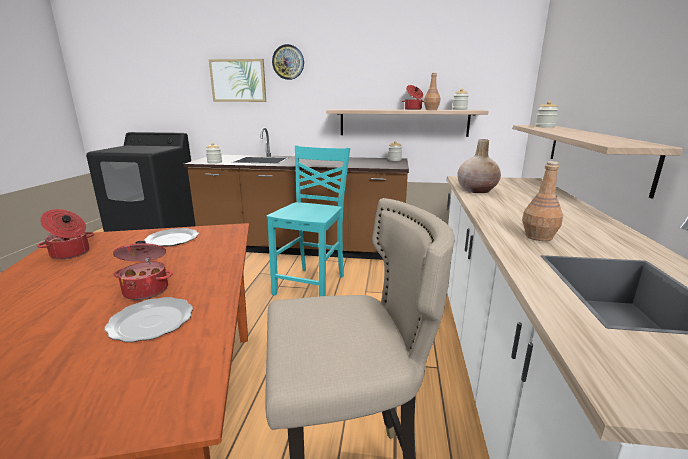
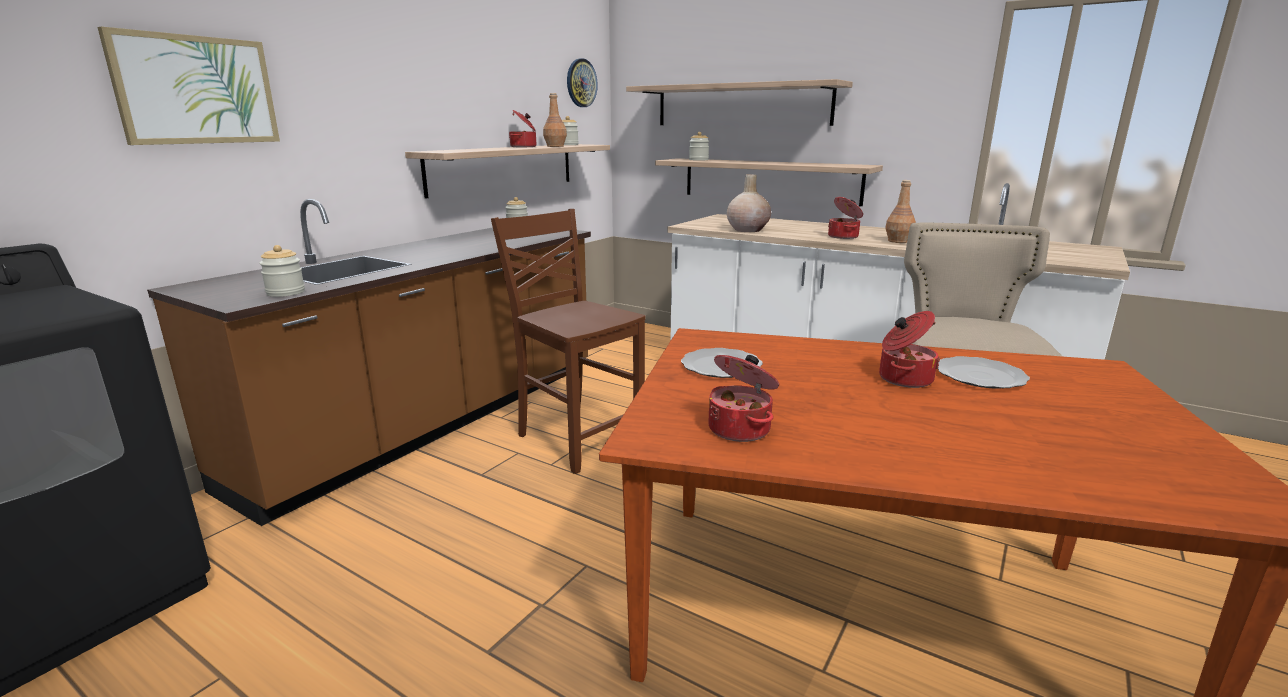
camera: 65 degrees left, 0 degrees up
(288, 62) = (315, 55): wall clock -> wall clock (581, 83)
(312, 285) = (577, 438): turquoise chair -> brown chair
(515, 216) = (844, 236): none -> cooking pot
(593, 73) = (741, 105): none -> shelf

